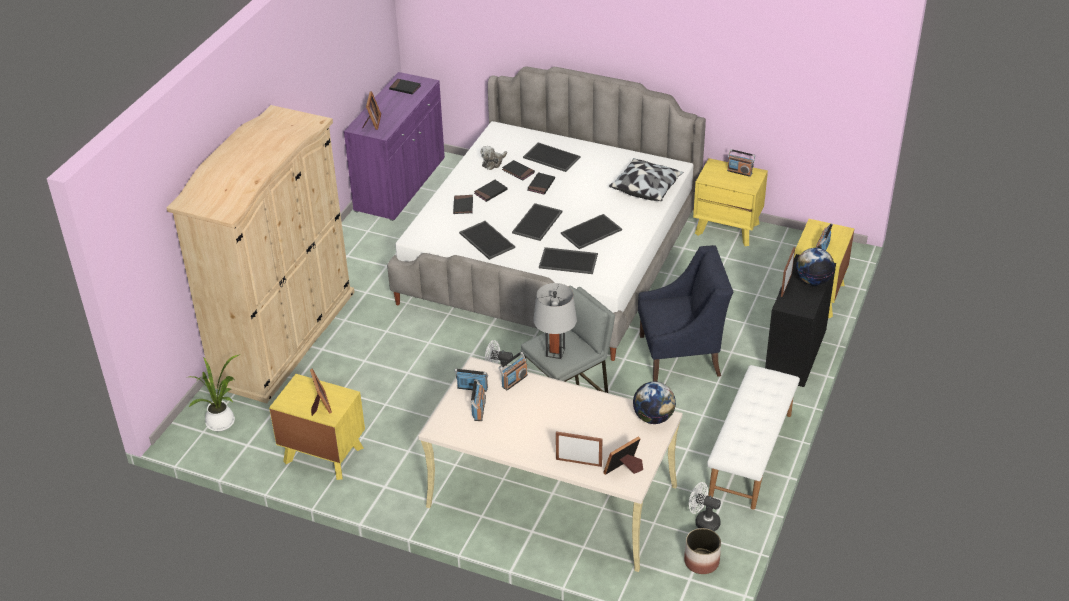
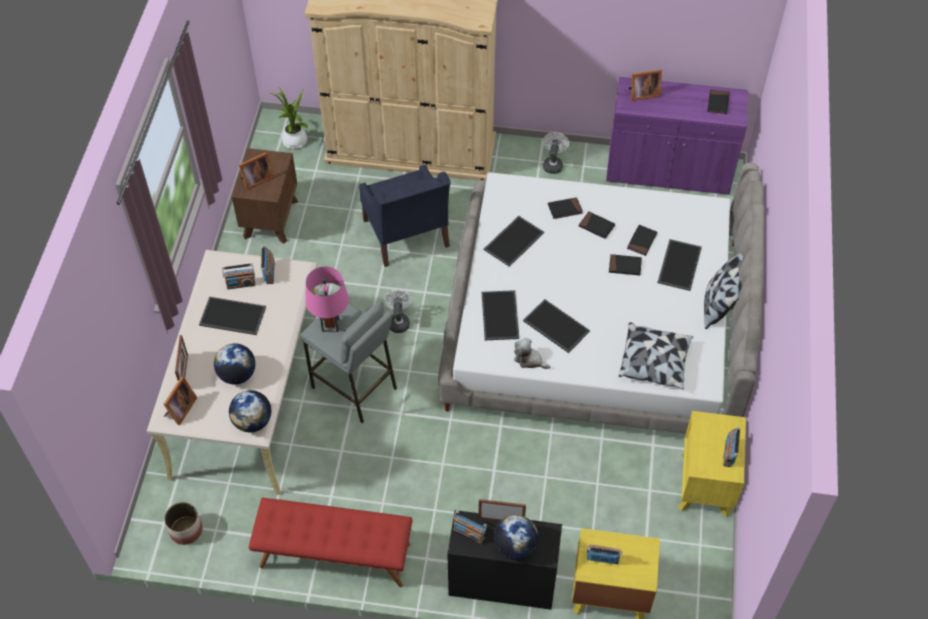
camera: 75 degrees right, 15 degrees up
(323, 454) = (270, 218): yellow nightstand -> brown nightstand
(493, 163) = (650, 217): plush toy -> plush toy (529, 360)
(514, 381) = (285, 301): radio -> radio (469, 533)
(538, 223) = (556, 277): tray -> tray (231, 317)
(555, 352) = (330, 325): grey table lamp -> pink table lamp
(593, 423) = (237, 374): none -> globe
(600, 147) = (718, 305): none -> pillow
(624, 469) = (180, 410): picture frame -> picture frame turned 75 degrees clockwise
(681, 355) = (469, 469): blue armchair -> blue armchair (406, 234)
(703, 522) = (236, 524): white fan -> white fan (553, 164)
(751, 454) = (334, 555): white bench -> red bench

